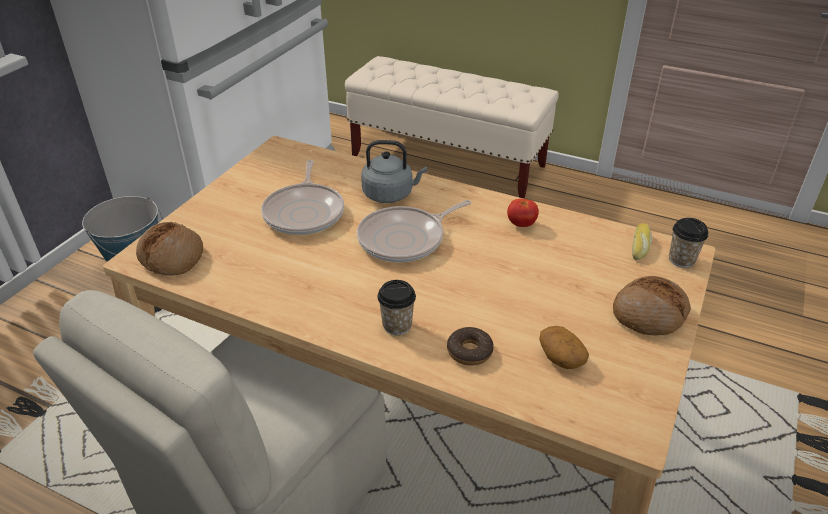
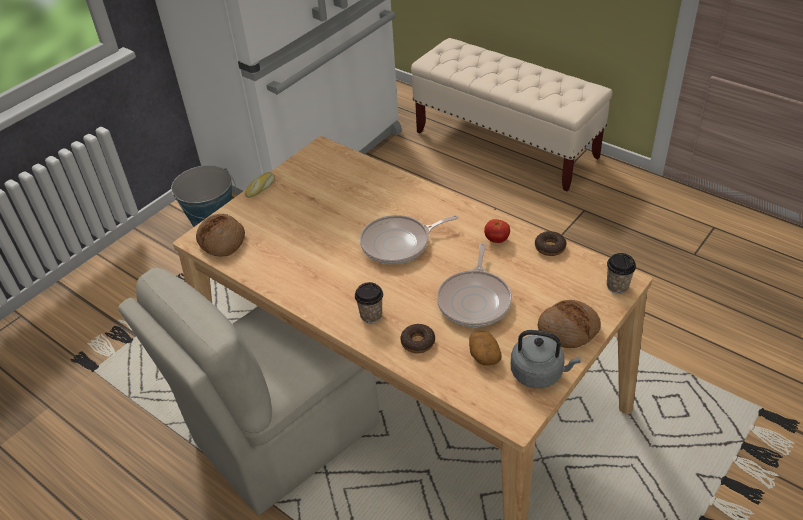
camera: 15 degrees right, 5 degrees up
(305, 212) = (328, 212): frying pan -> frying pan (475, 300)
(390, 194) = (399, 201): grey kettle -> grey kettle (539, 373)
(586, 226) = (550, 247): none -> donut
(640, 246) = (588, 270): bread -> bread (261, 188)

